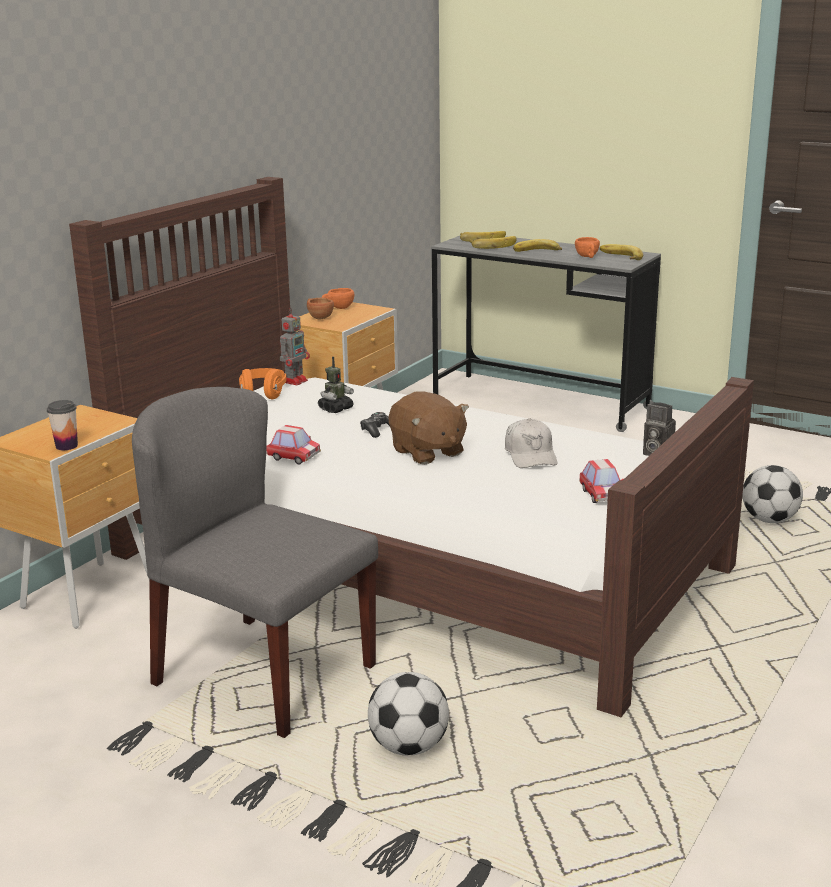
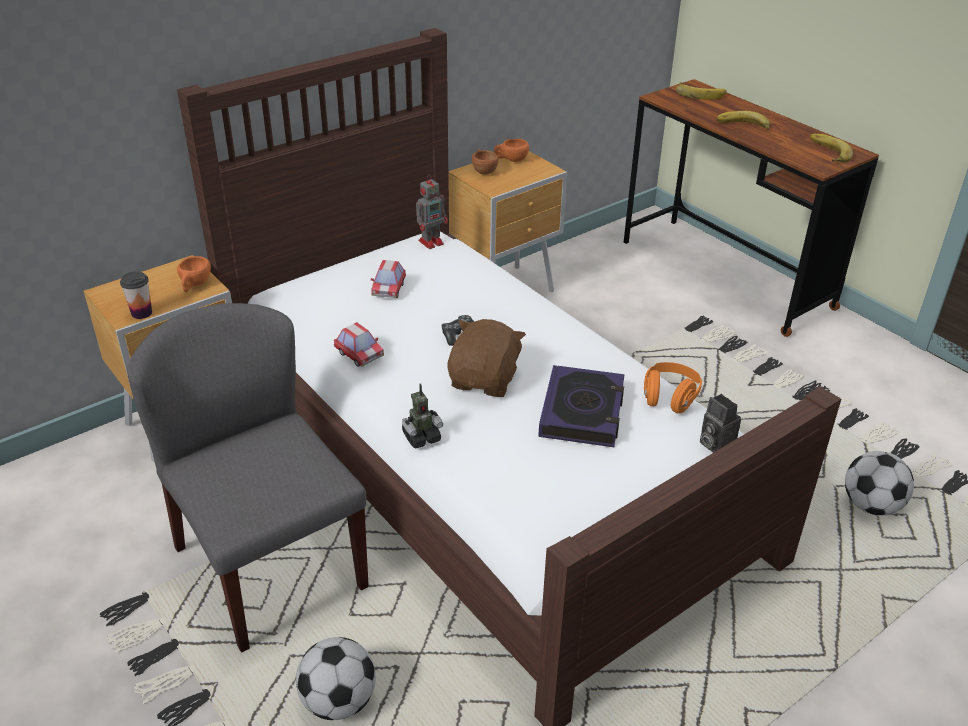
camera: 20 degrees right, 15 degrees up
(263, 394) = (390, 255): orange headphones -> orange headphones (669, 398)
(335, 409) = (441, 293): toy robot -> toy robot (421, 437)
(427, 452) = (485, 380): brown plush toy -> brown plush toy turned 150 degrees counterclockwise
(493, 245) = (703, 106): banana -> none
(530, 455) = (582, 412): white cap -> book
(540, 402) = (725, 274): grey desk -> brown desk
(587, 257) = (790, 146): orange cup -> orange cup (194, 285)
(601, 495) = (614, 495): toy car -> toy car (389, 289)

